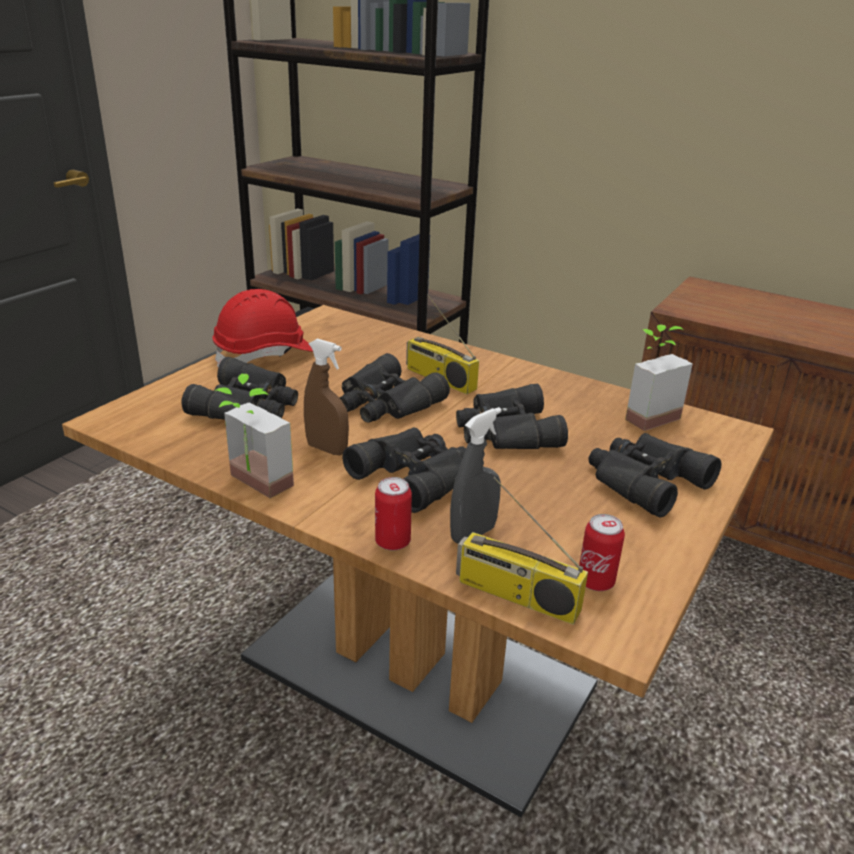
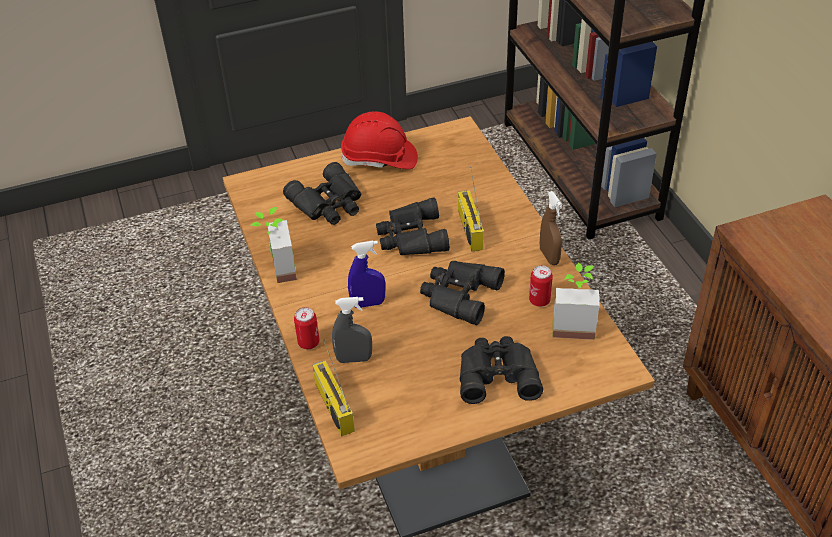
camera: 40 degrees right, 15 degrees up
(327, 449) = (339, 260): brown spray bottle -> brown spray bottle (549, 256)
(416, 475) = (368, 303): black binoculars -> blue spray bottle
(595, 581) = (382, 421): can -> can (539, 300)

